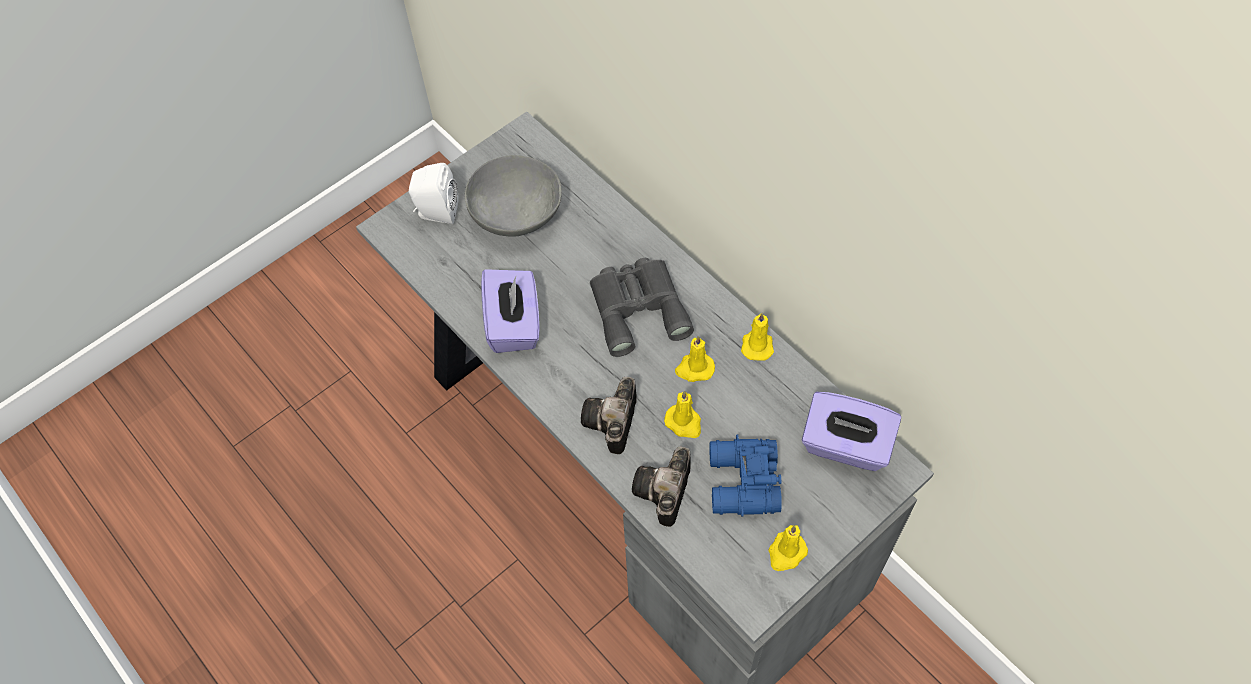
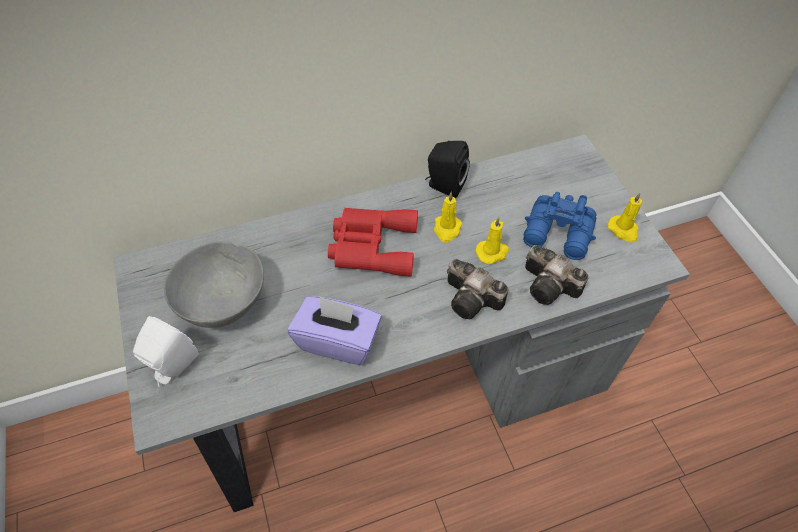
camera: 70 degrees left, 5 degrees down
(638, 307) = (371, 245): grey binoculars -> red binoculars
(757, 344) = (444, 185): yellow candle -> black speaker
(845, 445) = (548, 168): purple tissue box -> none

